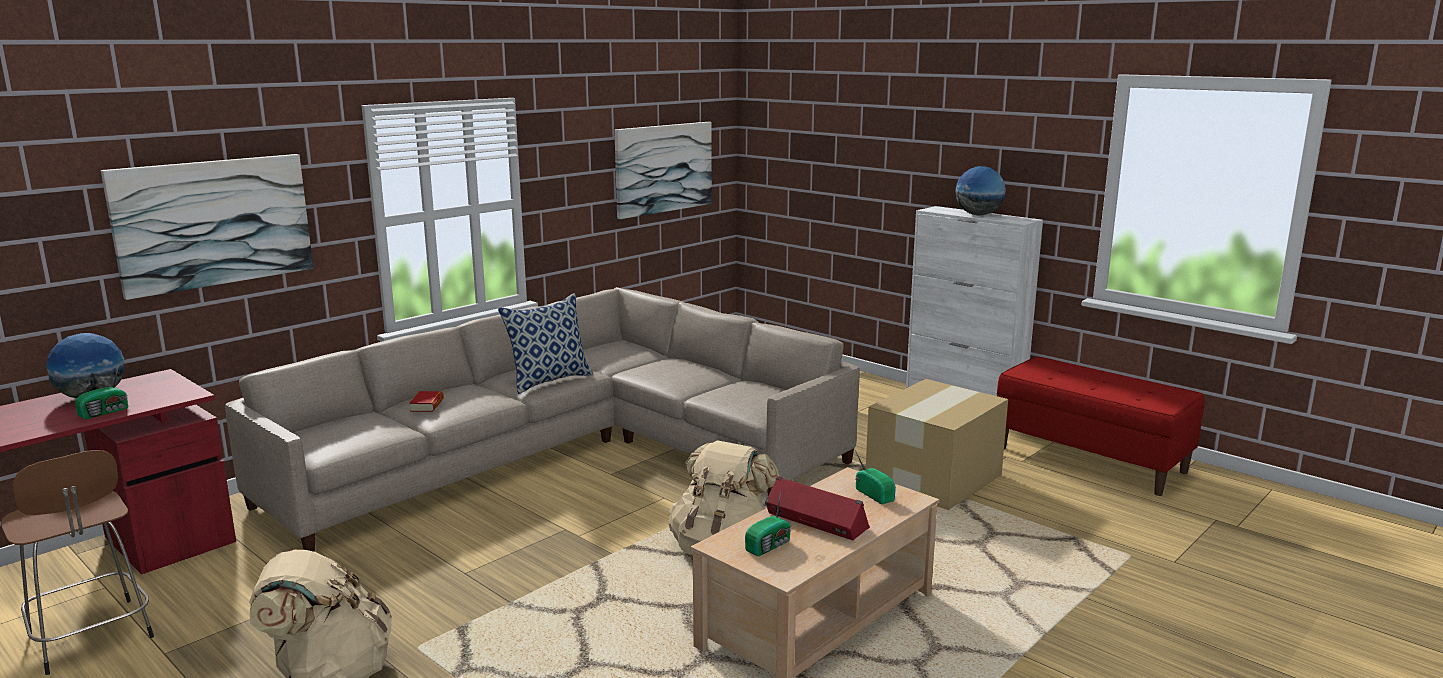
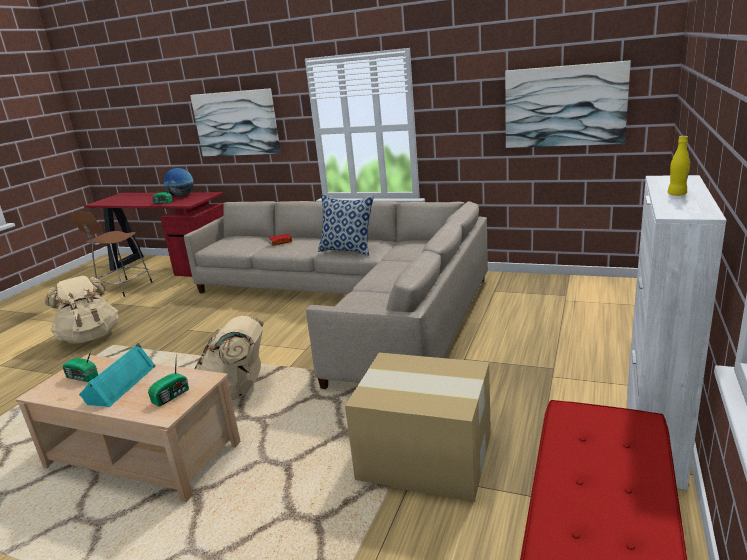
camera: 70 degrees right, 5 degrees up
(815, 522) = (120, 384): red speaker -> turquoise speaker
(978, 215) = (677, 194): globe -> yellow bottle

